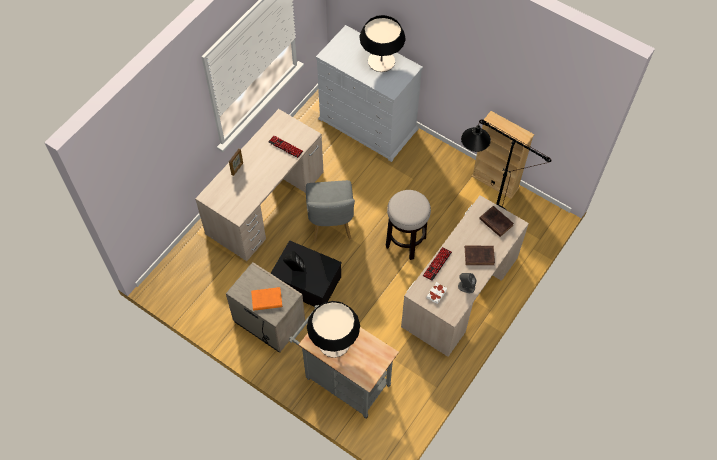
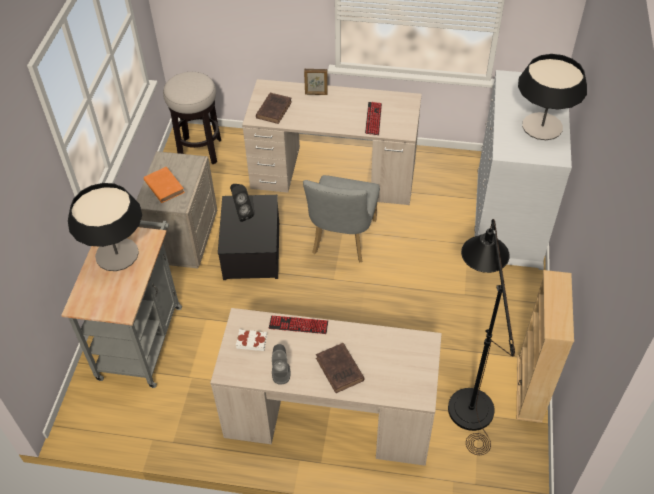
camera: 65 degrees right, 10 degrees down
(331, 225) = (342, 241): grey chair -> grey chair turned 45 degrees counterclockwise
(405, 242) = (366, 323): stool -> stool (200, 150)
(495, 222) = (409, 368): brown book -> brown book (274, 109)

